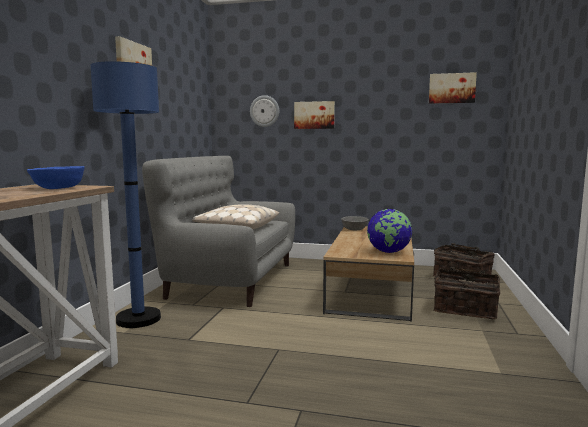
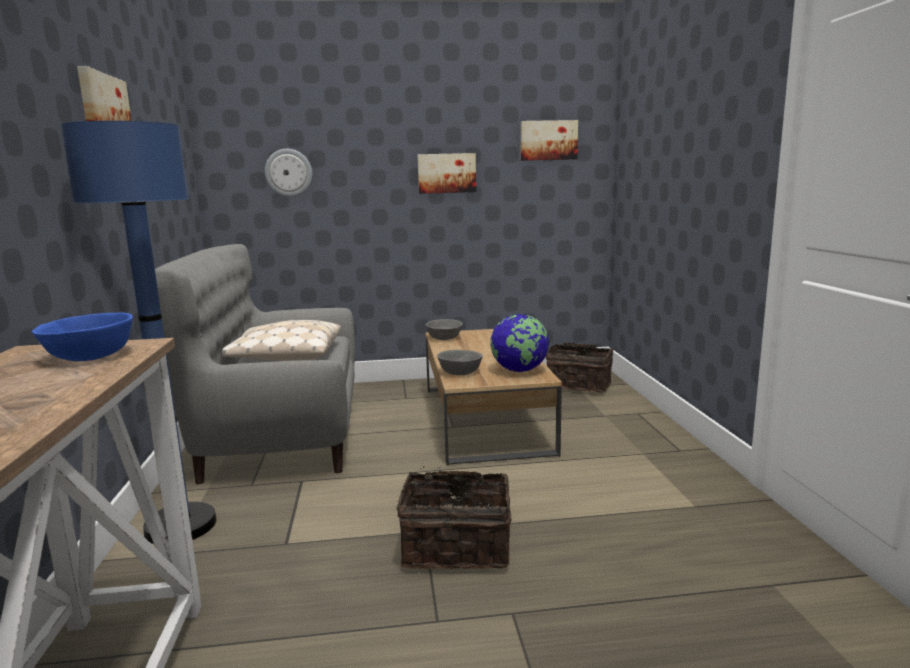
camera: 20 degrees left, 5 degrees up
(314, 115) = (366, 178): picture -> picture (446, 173)
(344, 248) = (460, 372): none -> grey bowl
(465, 310) = (608, 428): basket -> basket (456, 546)

